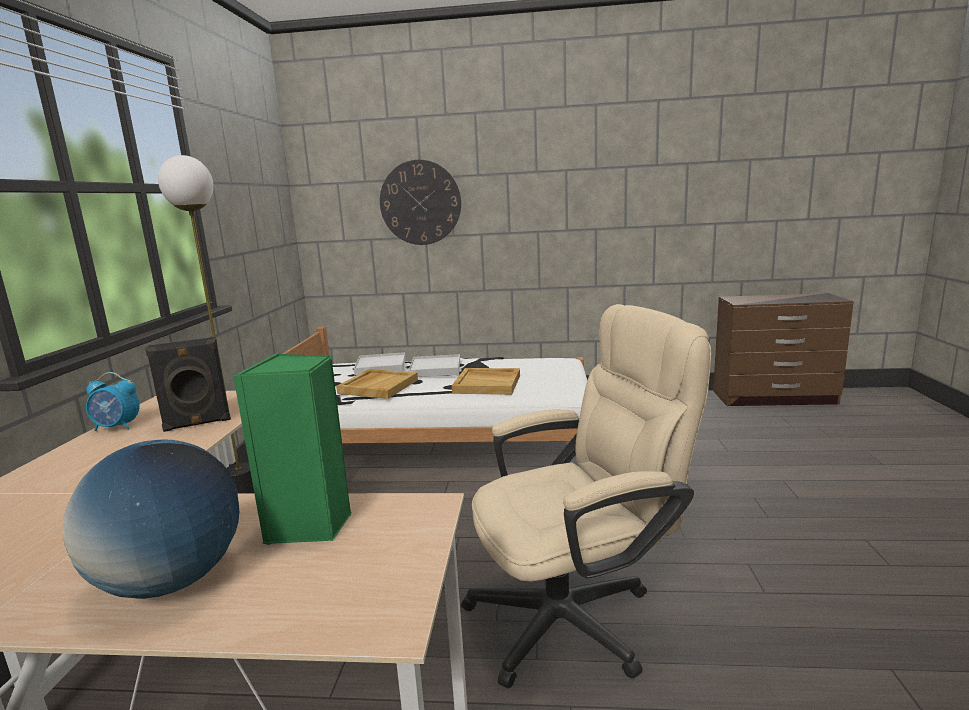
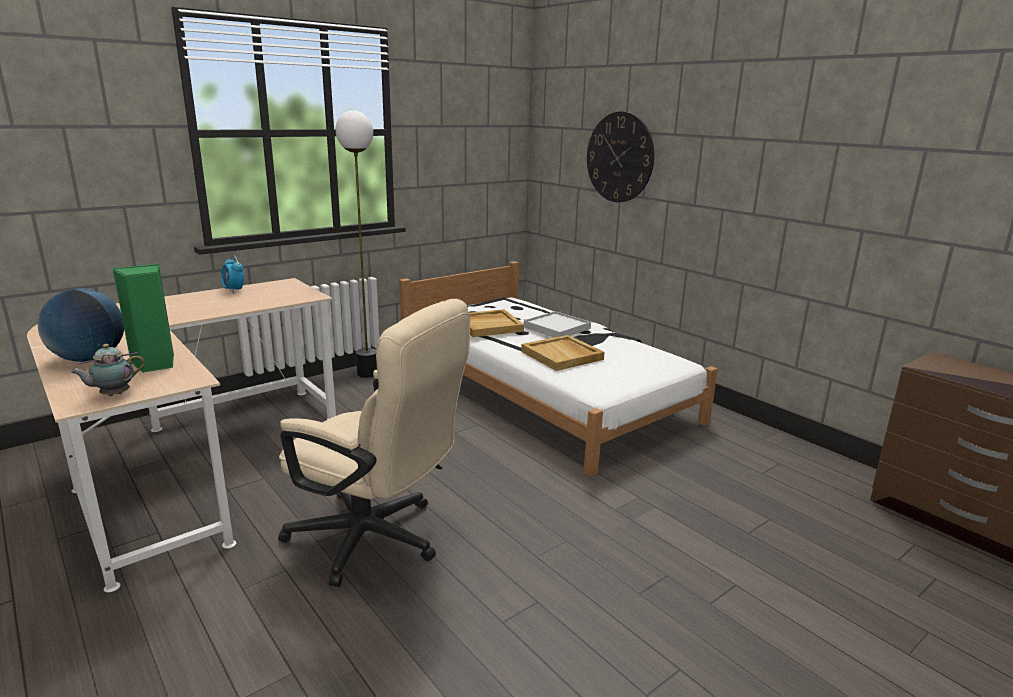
camera: 45 degrees right, 5 degrees up
(197, 424) = (255, 301): black speaker -> none
(381, 367) = (527, 311): white tray -> none
(391, 580) = (113, 395): none -> teapot

